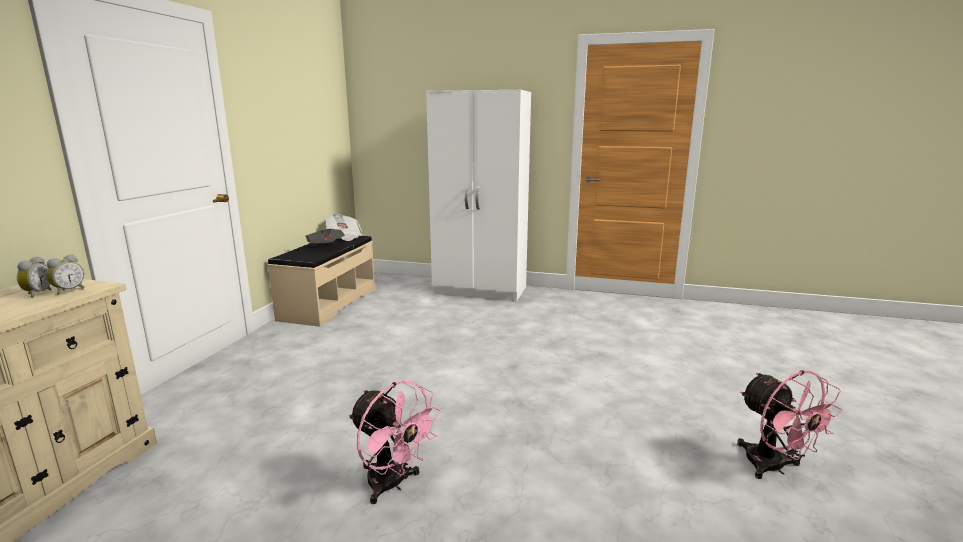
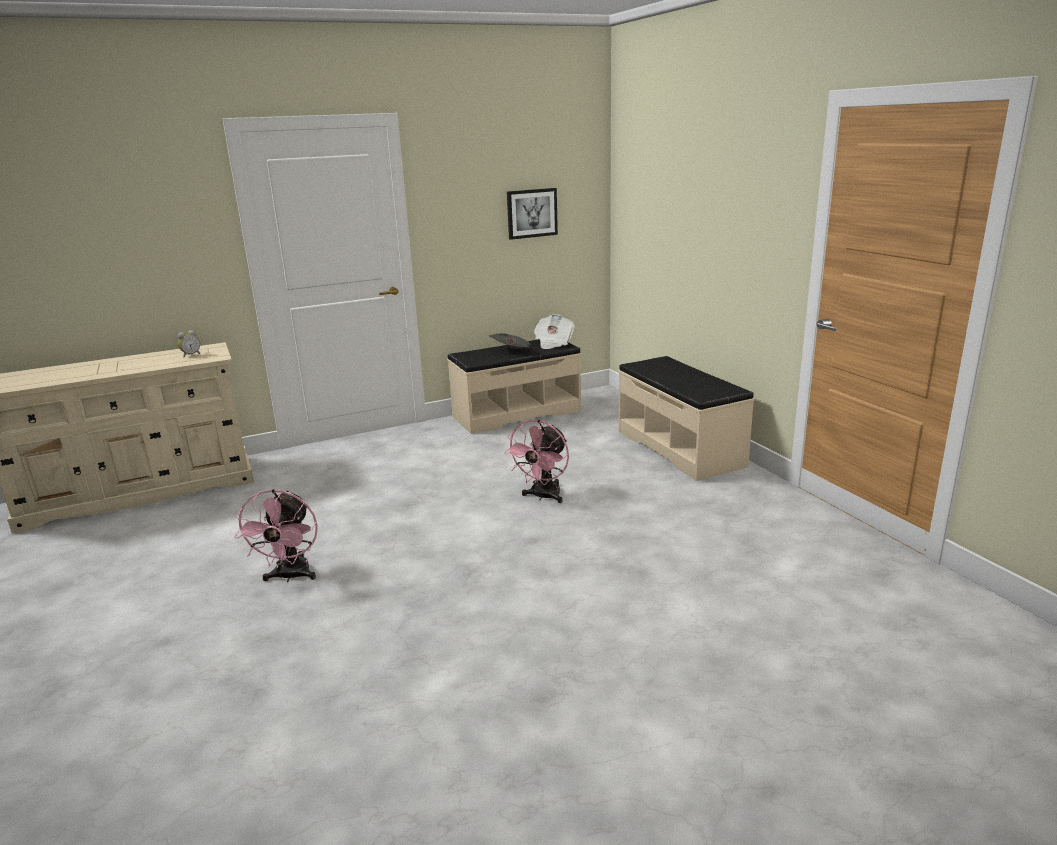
camera: 50 degrees right, 5 degrees up
(68, 291) = (203, 357): alarm clock -> none
(309, 126) = (531, 213): none -> picture
(480, 290) = (680, 448): white wardrobe -> beige bench
(773, 468) = (532, 764): pink fan -> pink fan (543, 497)

